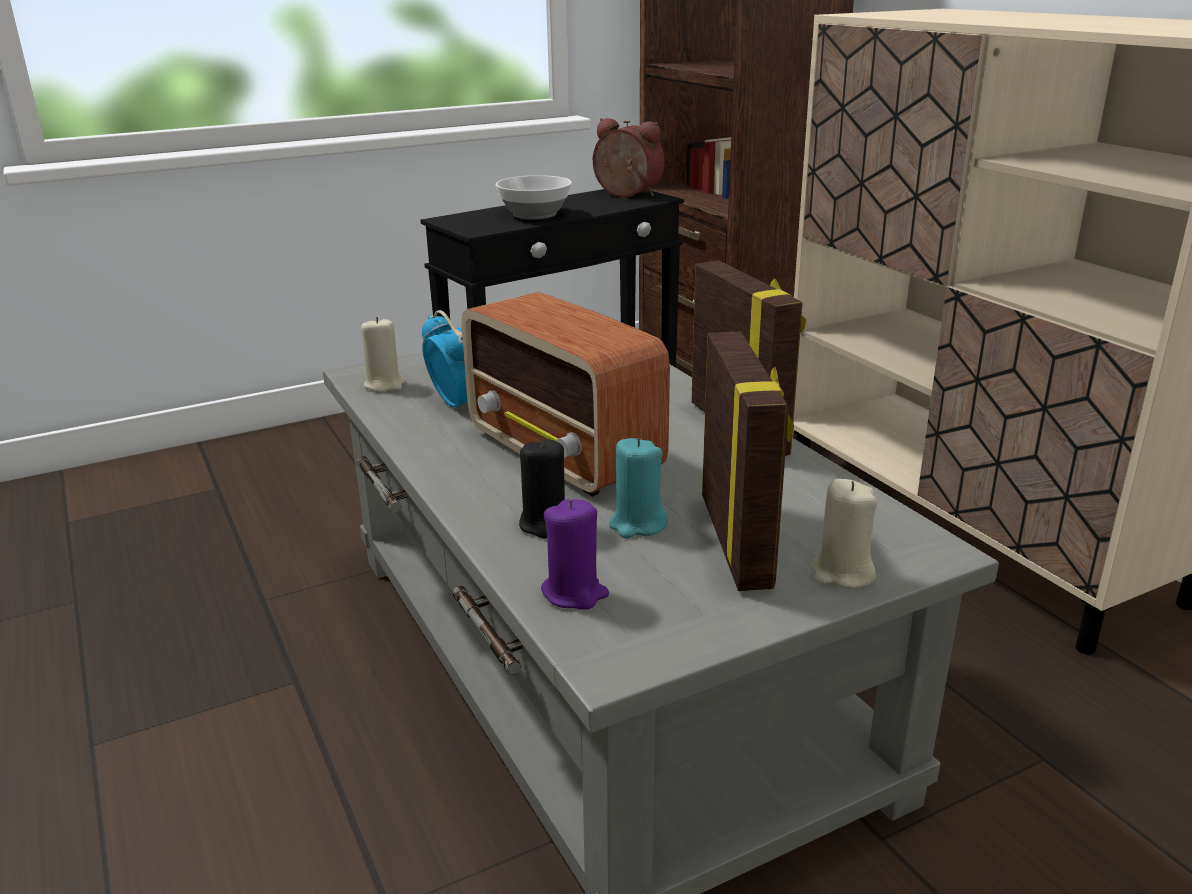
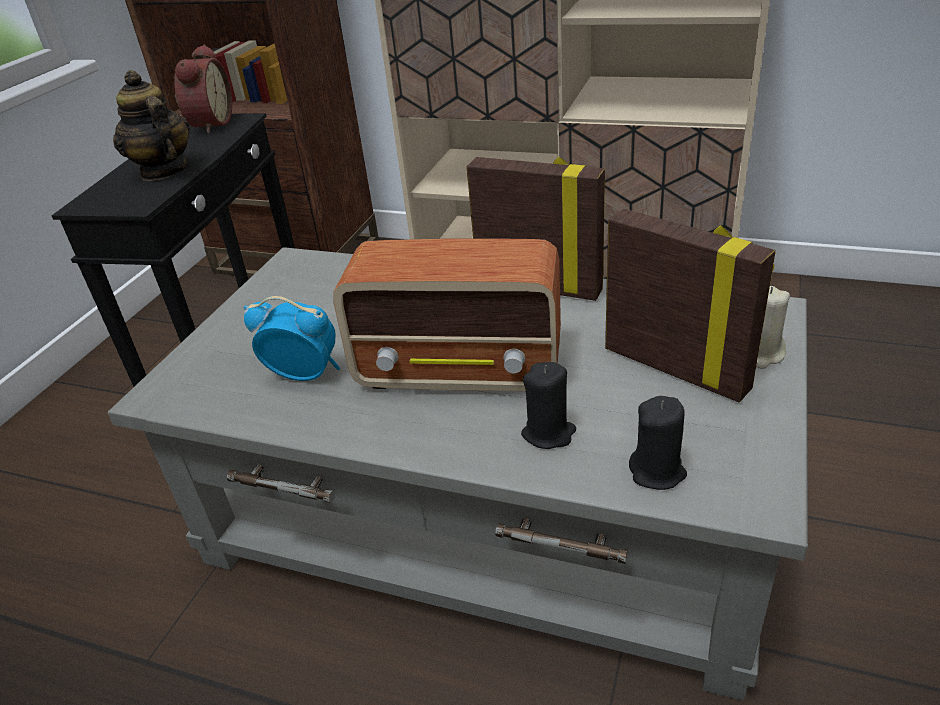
camera: 40 degrees left, 10 degrees up
(385, 384) = (202, 393): beige candle -> none
(533, 215) = (164, 171): bowl -> teapot
(574, 593) = (657, 472): purple candle -> black candle
(626, 195) = (209, 125): alarm clock -> alarm clock turned 105 degrees clockwise
(637, 524) = (603, 395): turquoise candle -> none

